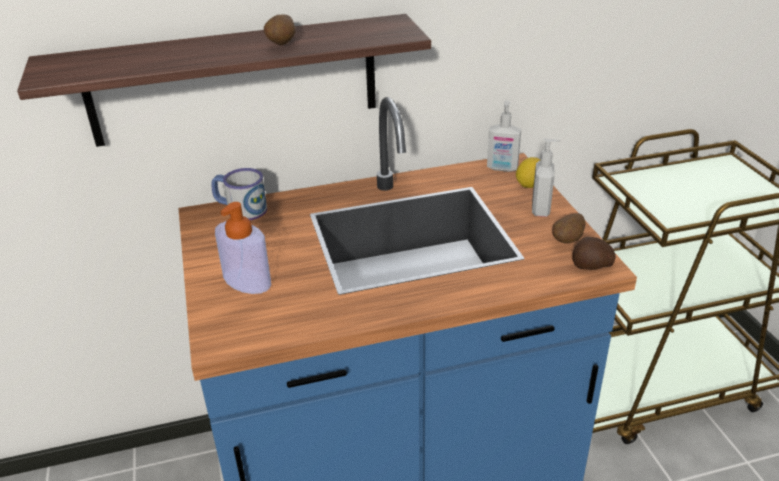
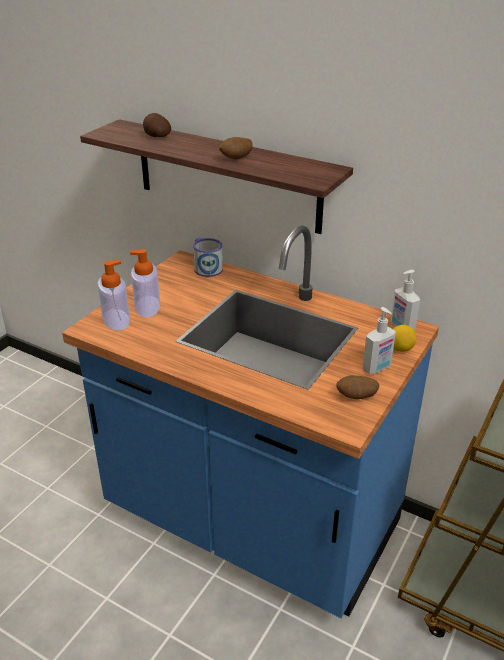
camera: 45 degrees right, 0 degrees up
(234, 314) = (116, 319): none -> soap dispenser
(591, 266) = (340, 421): potato -> potato (156, 137)

